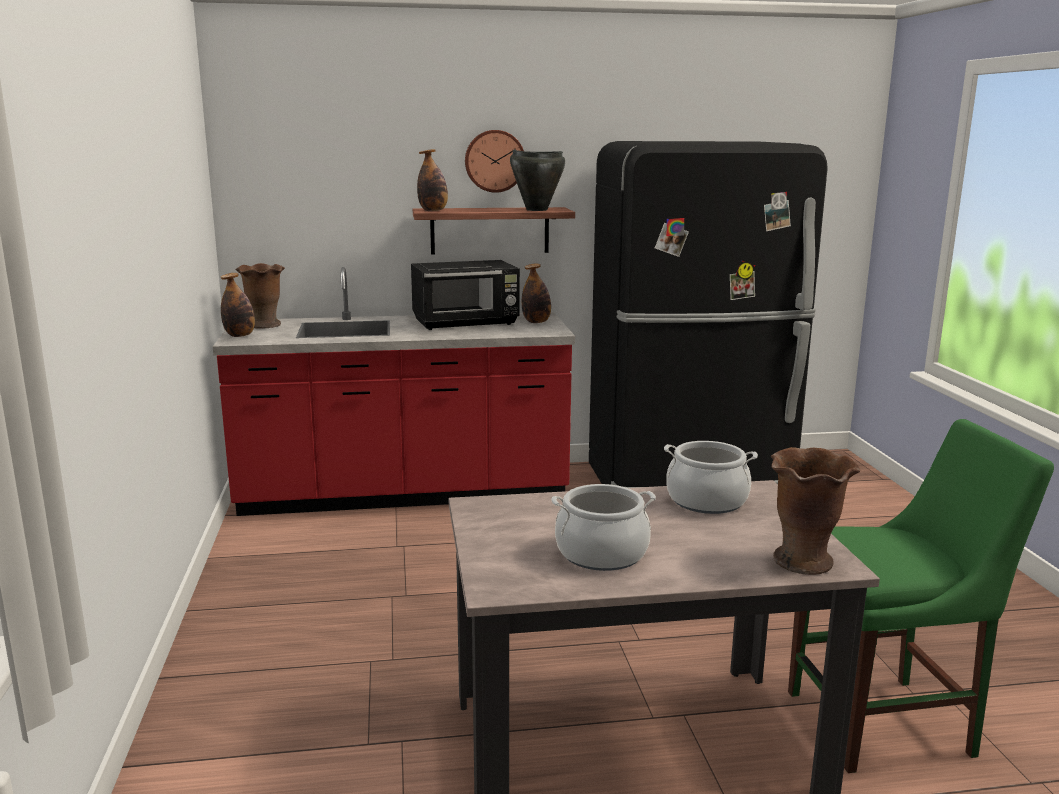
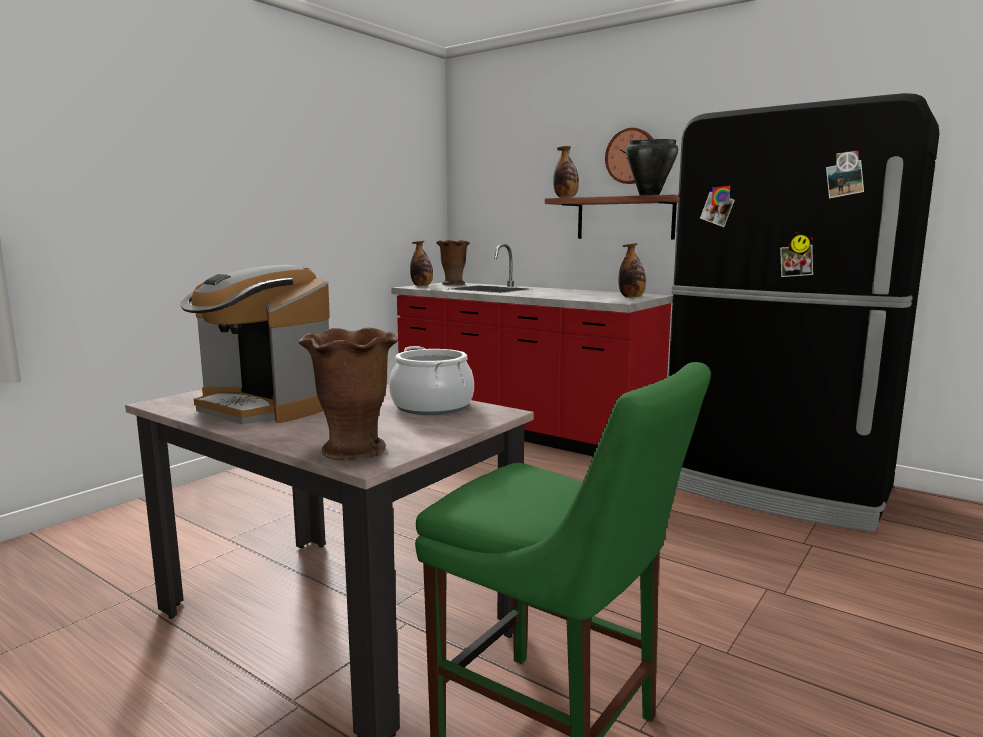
camera: 45 degrees right, 5 degrees down
(466, 323) = (577, 293): black microwave -> none
(601, 553) = (265, 407): cooking pot -> coffee machine

